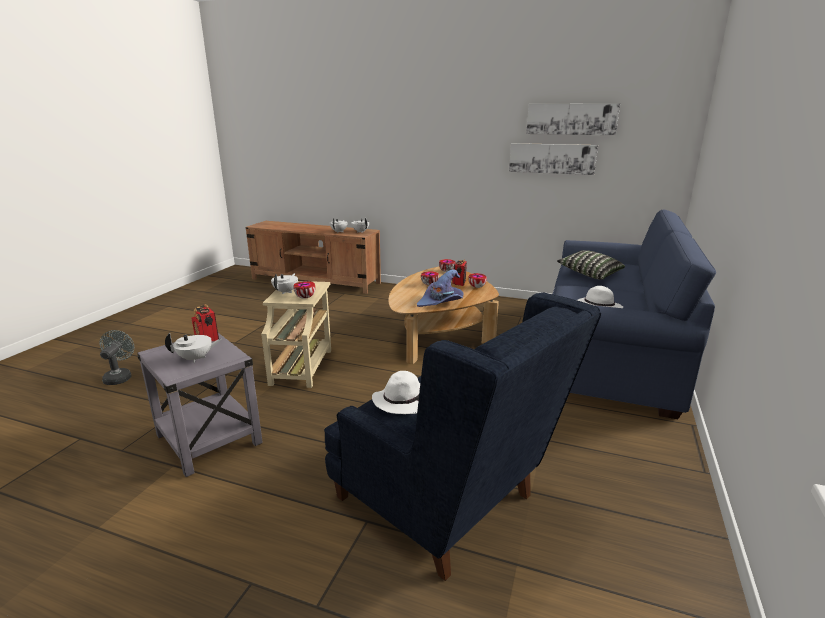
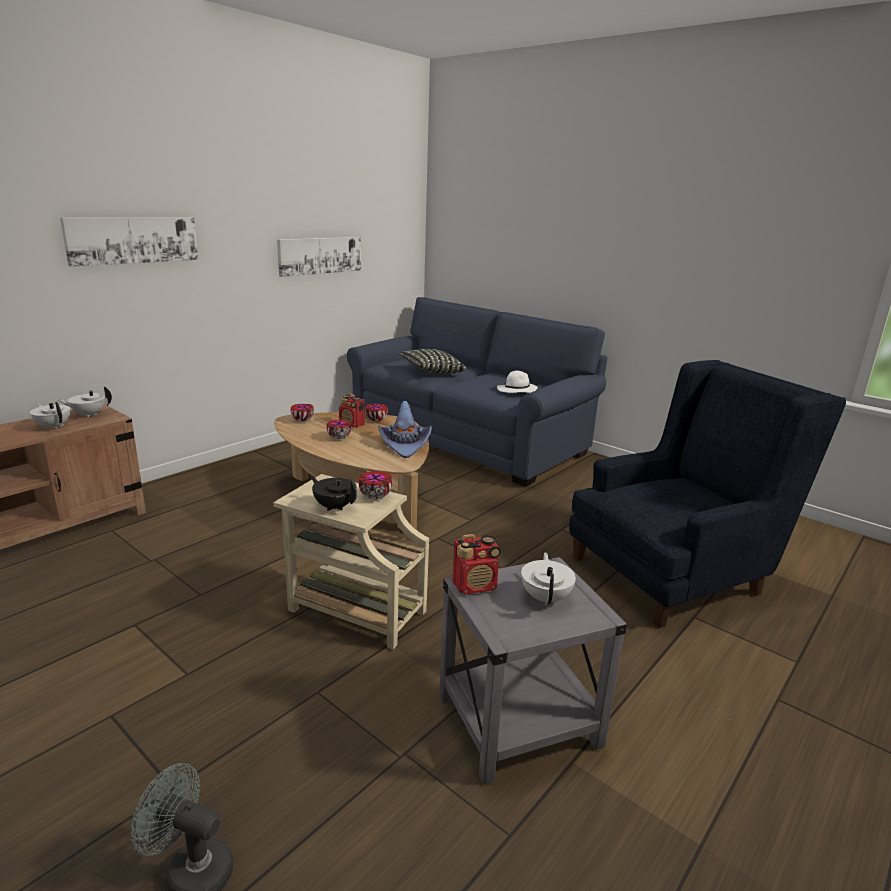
camera: 70 degrees left, 0 degrees up
(286, 292) = (334, 506): white teapot -> black teapot
(403, 400) = (651, 502): white hat -> none
(571, 119) = (332, 208): picture -> picture (133, 240)

